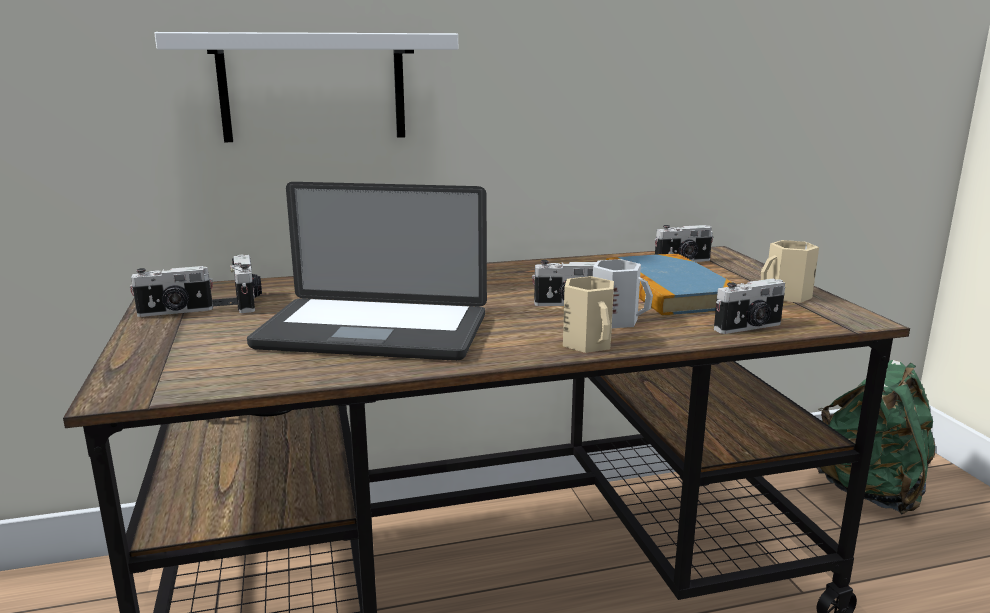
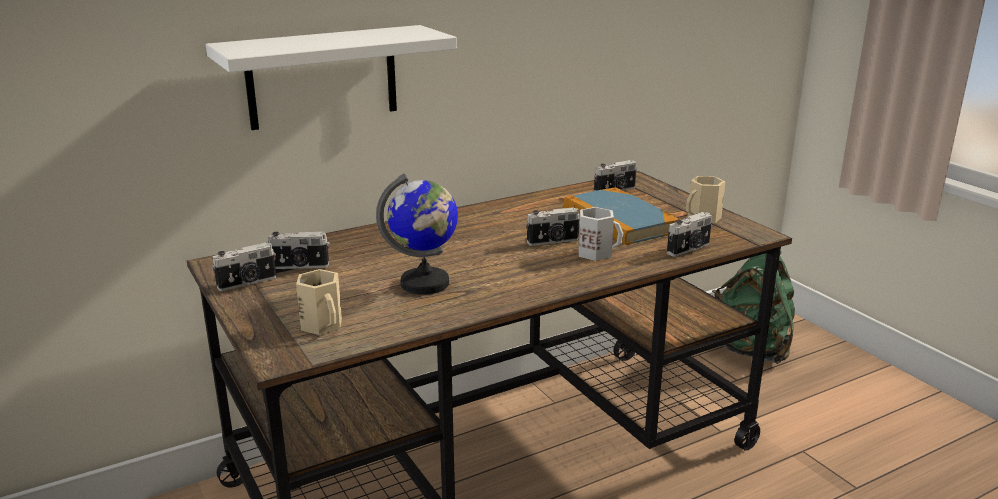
camera: 15 degrees left, 5 degrees up
(248, 302) = (300, 266): camera -> camera turned 120 degrees clockwise
(373, 332) = (425, 284): laptop -> globe
(589, 343) = (589, 275): beige mug -> beige mug (323, 324)

